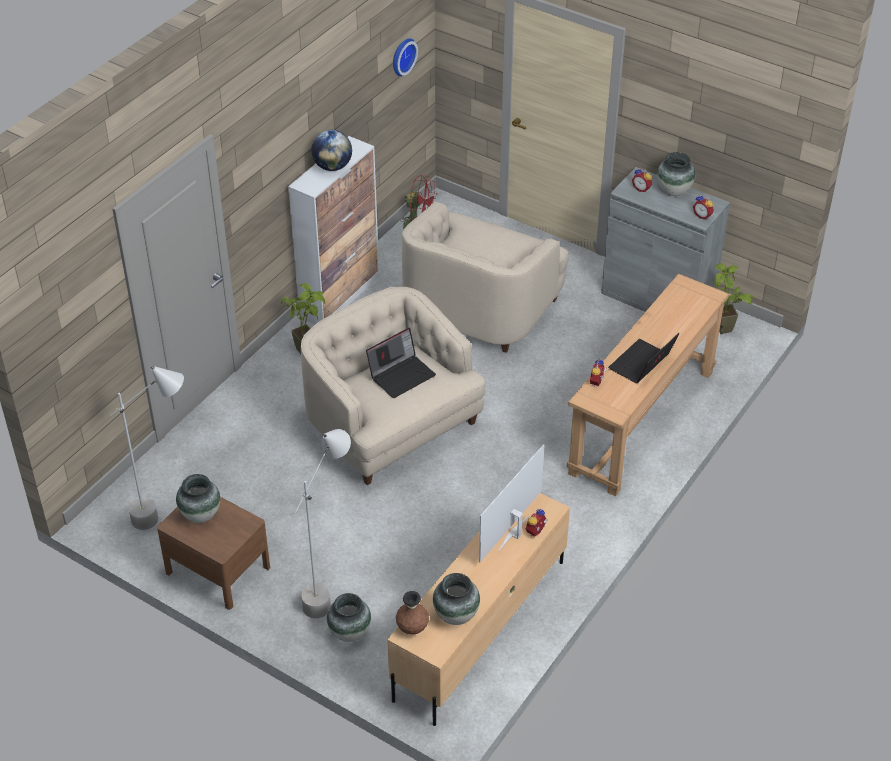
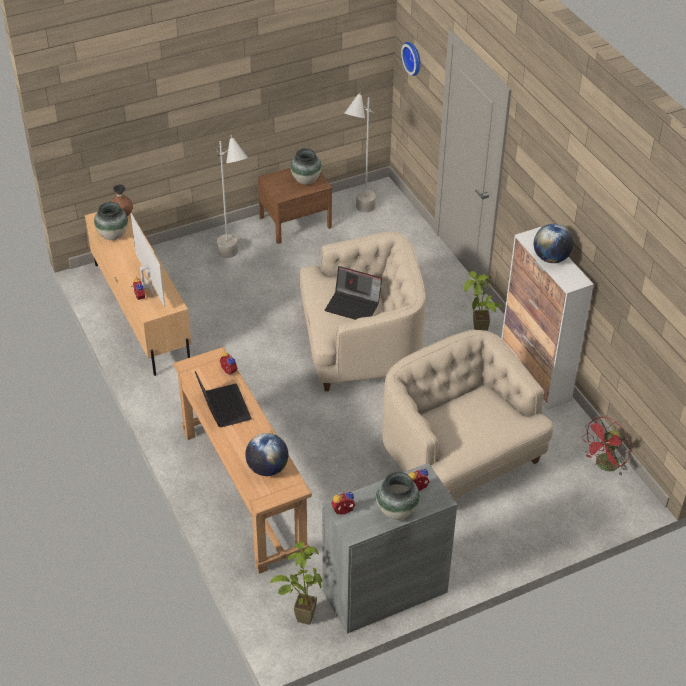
camera: 120 degrees right, 0 degrees up
(349, 633) = (194, 257): vase -> none
(401, 375) = (354, 305): laptop -> laptop turned 60 degrees counterclockwise
(402, 56) = (664, 318): wall clock -> wall clock (413, 58)
(680, 307) = (267, 468): none -> globe

